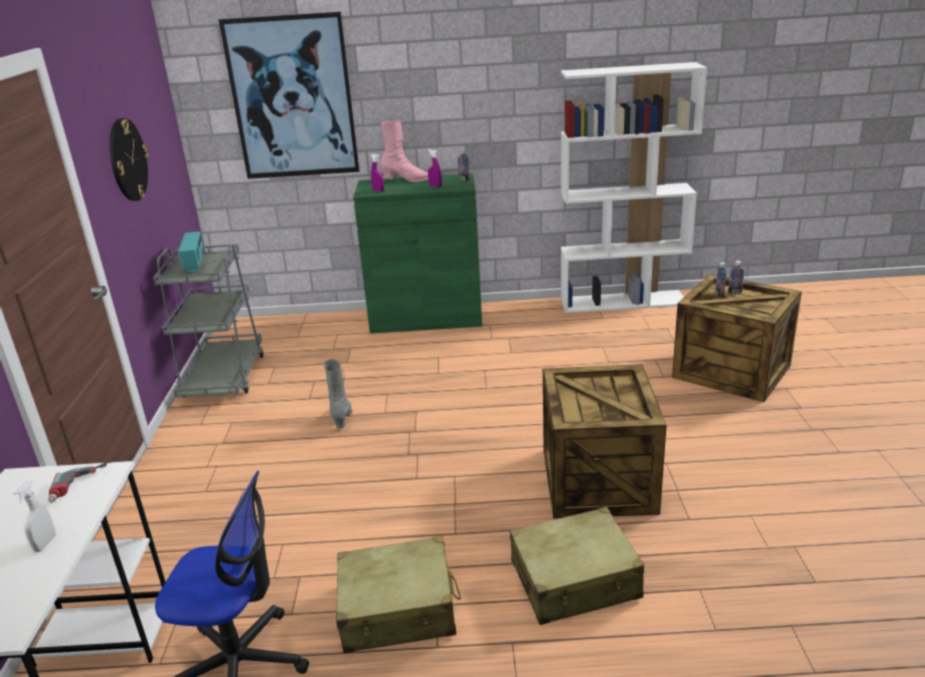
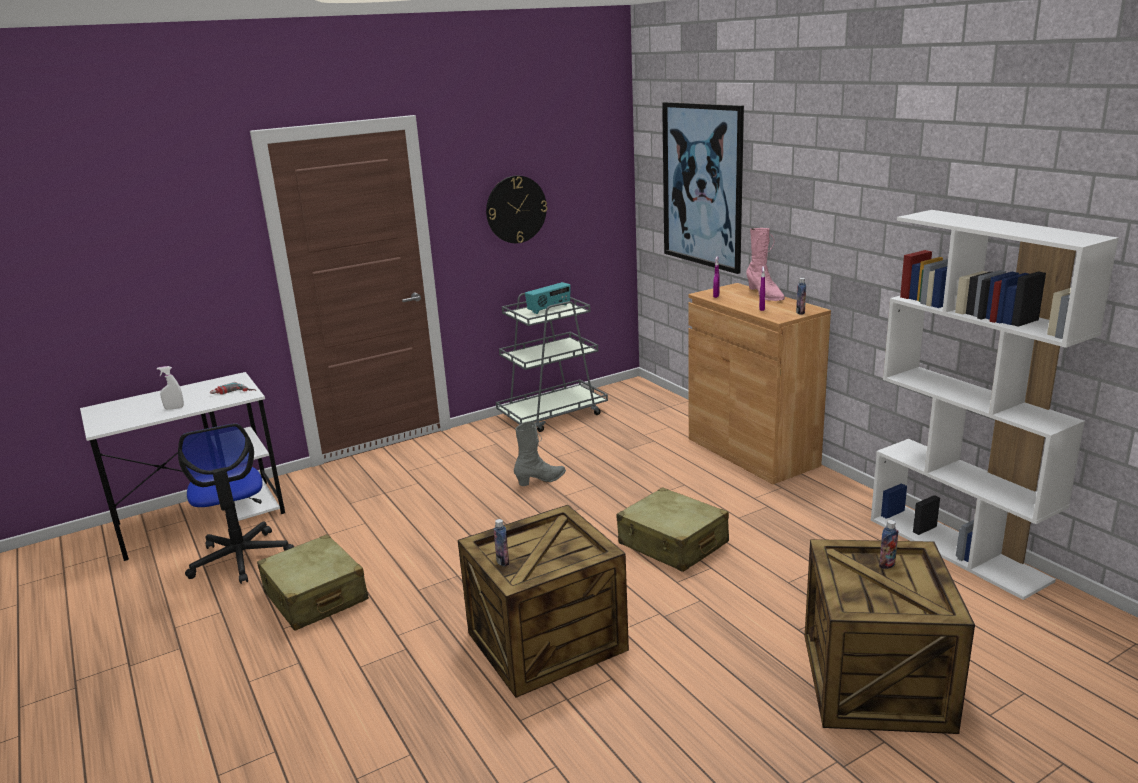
camera: 60 degrees right, 5 degrees down
(426, 318) = (752, 452): green cabinet -> brown cabinet
(575, 580) = (387, 672): beige suitcase -> beige suitcase (673, 544)
(734, 292) = (908, 575): bottle -> bottle (502, 562)

